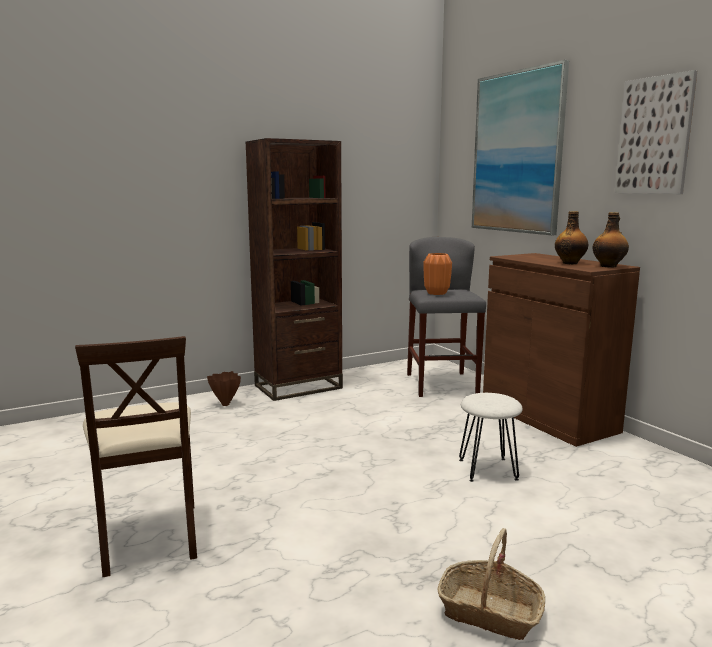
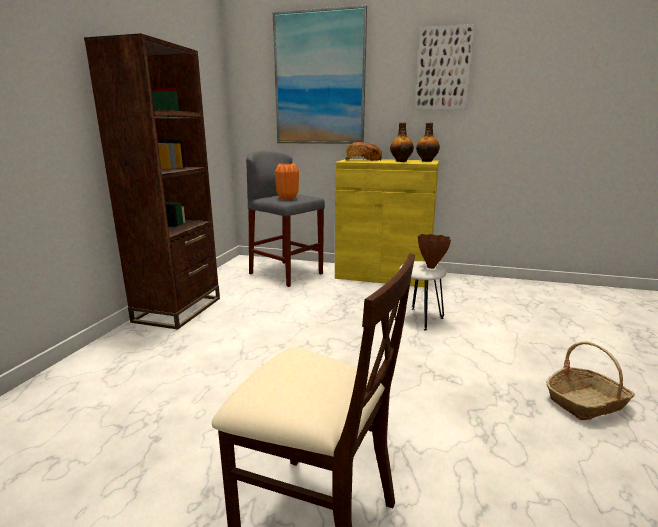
camera: 45 degrees left, 5 degrees up
(225, 404) = (132, 351): brown vase -> brown vase (431, 267)
(534, 257) = (364, 160): none -> bread
(548, 417) = (383, 275): brown cabinet -> yellow cabinet

